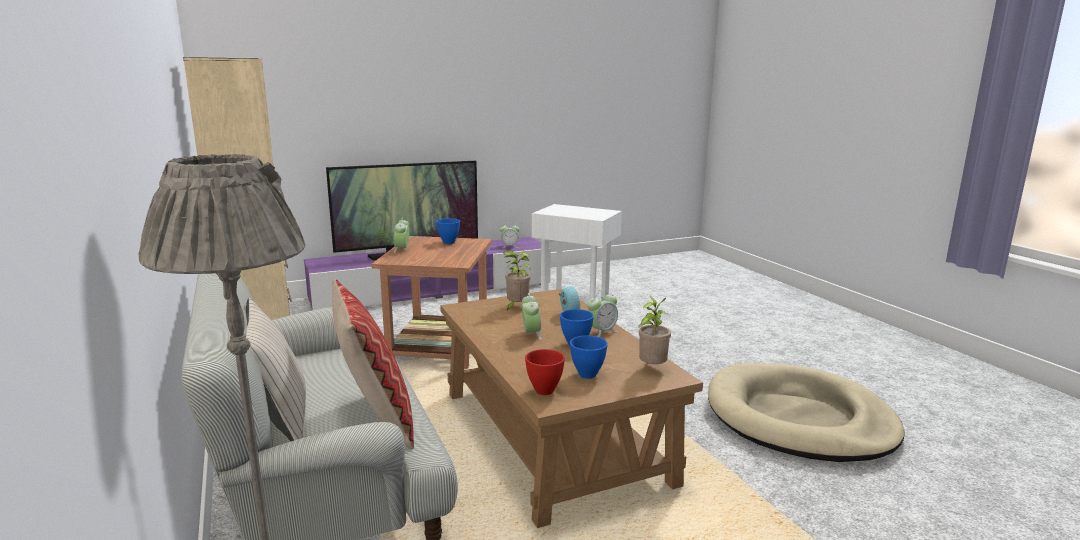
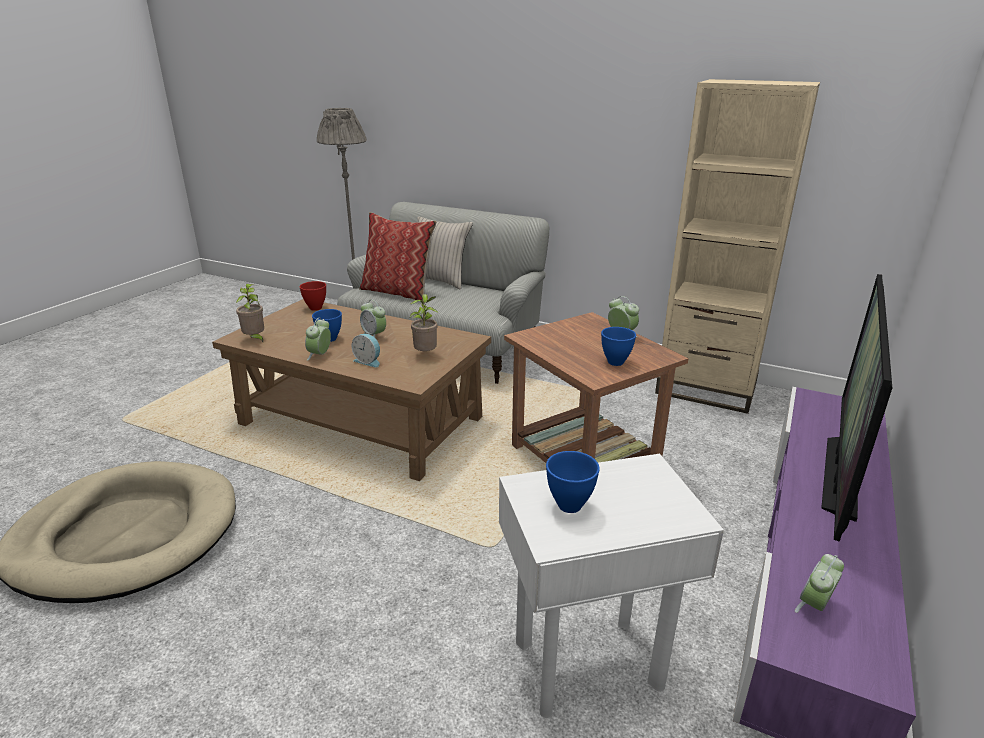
camera: 140 degrees right, 10 degrees up
(587, 374) = (299, 323): blue bowl -> blue bowl (571, 505)

